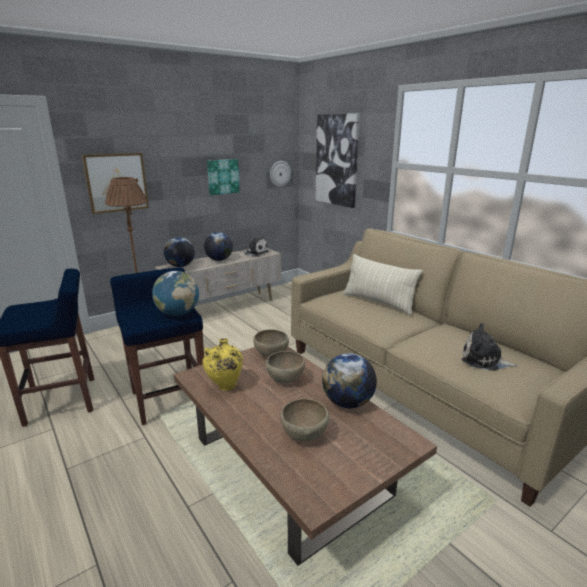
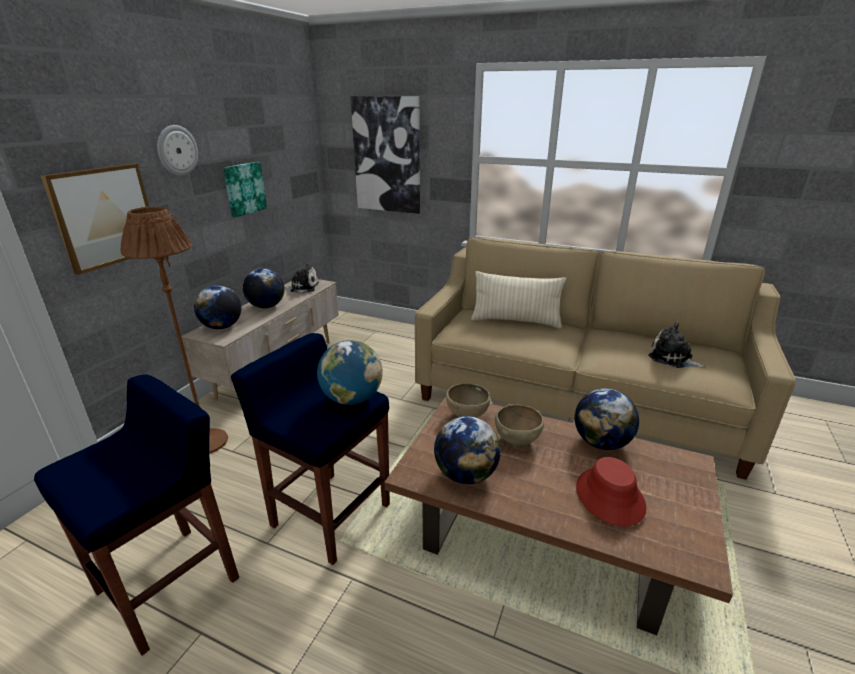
camera: 30 degrees left, 5 degrees up
(224, 387) = (466, 474): yellow vase -> globe
(280, 174) = (304, 177): wall clock -> wall clock (177, 150)
(304, 436) = (609, 497): brown bowl -> red hat
(484, 360) = (672, 358): plush toy -> plush toy turned 45 degrees clockwise

